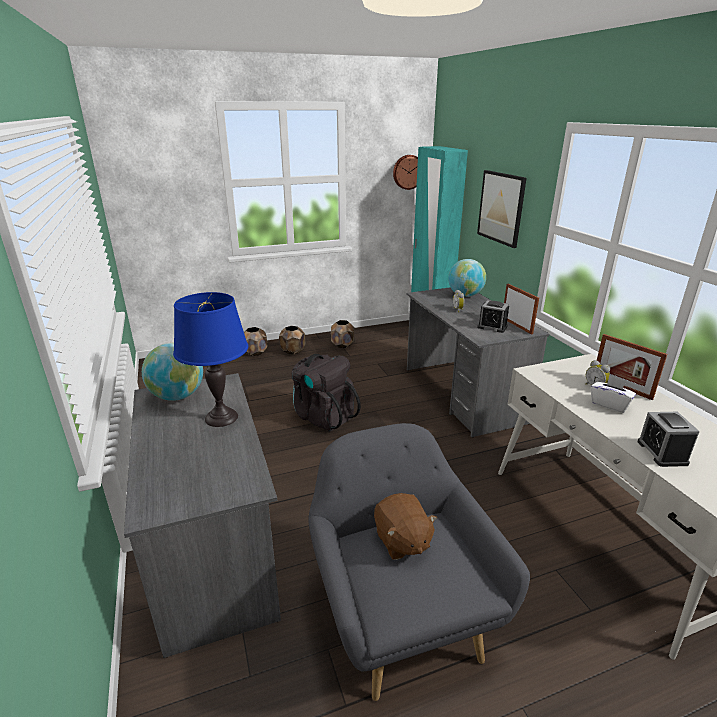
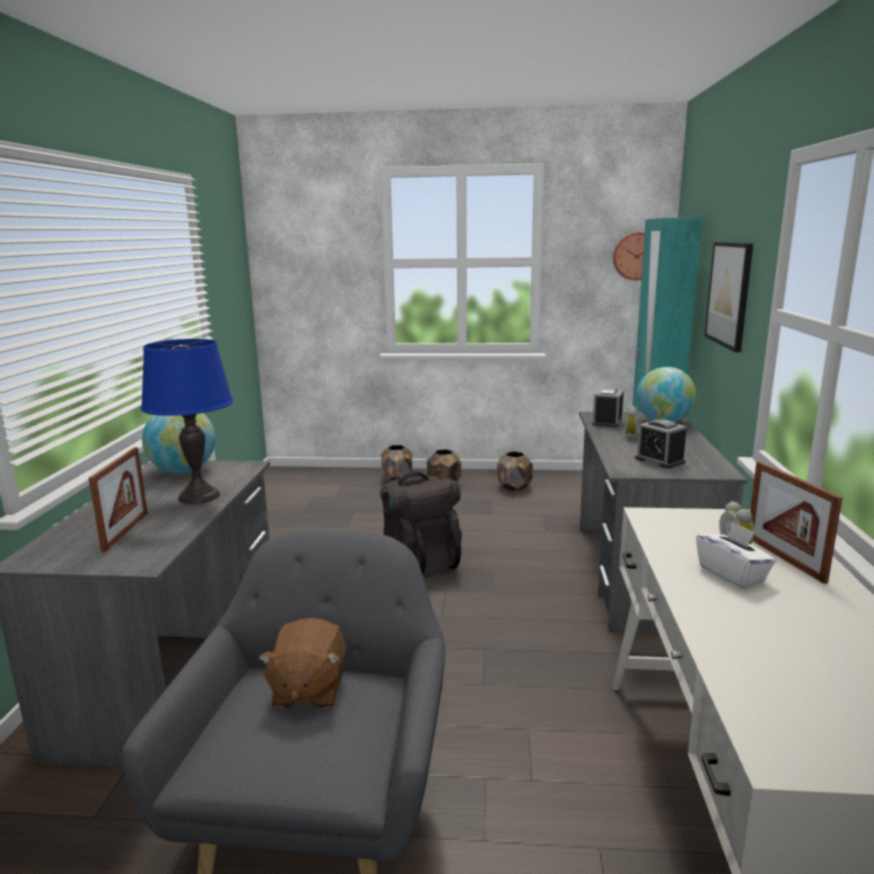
camera: 25 degrees right, 10 degrees down
(516, 325) = (702, 464): picture frame -> picture frame (126, 531)
(662, 452) = (748, 652): alarm clock -> alarm clock (607, 422)

